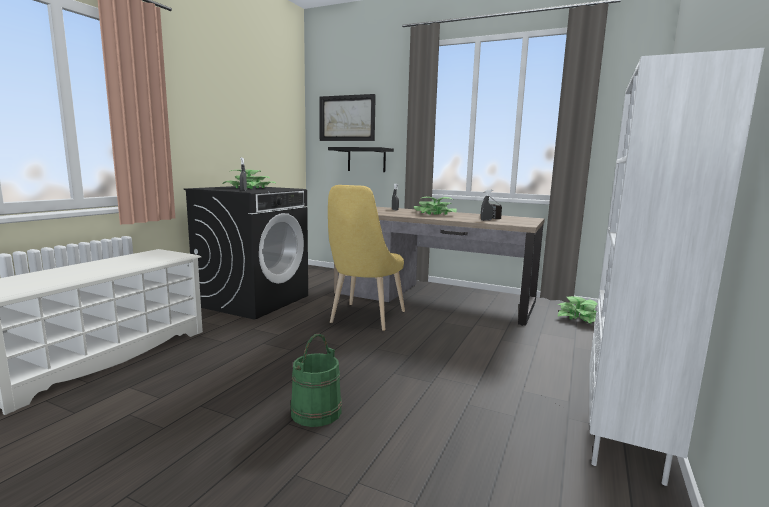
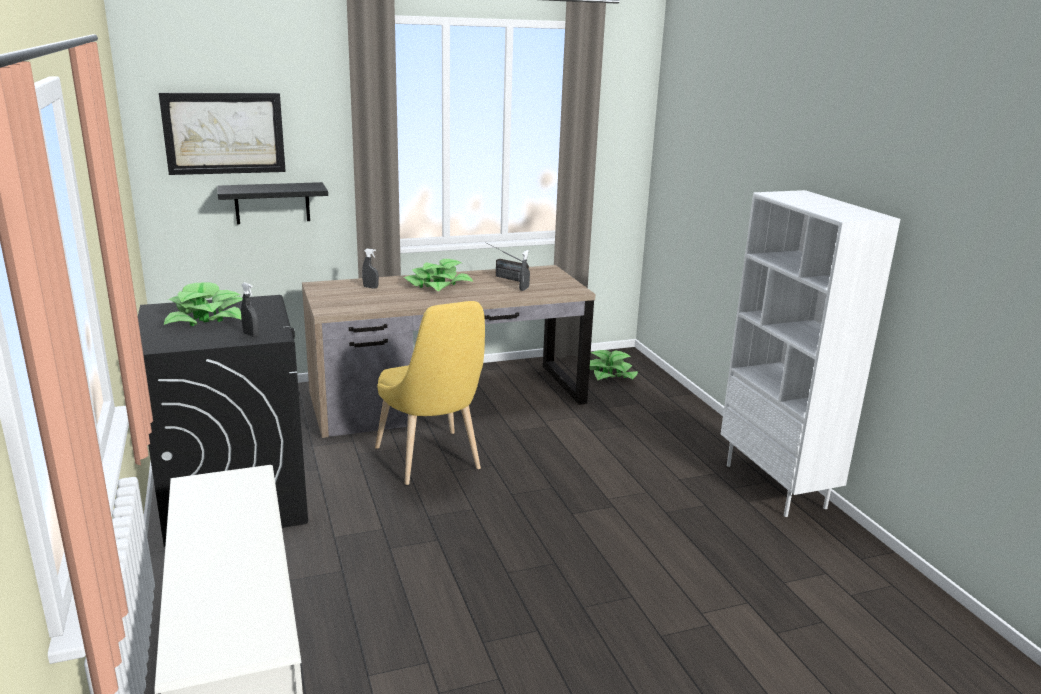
camera: 45 degrees left, 10 degrees up
(316, 412) = (584, 584): green bucket -> none

